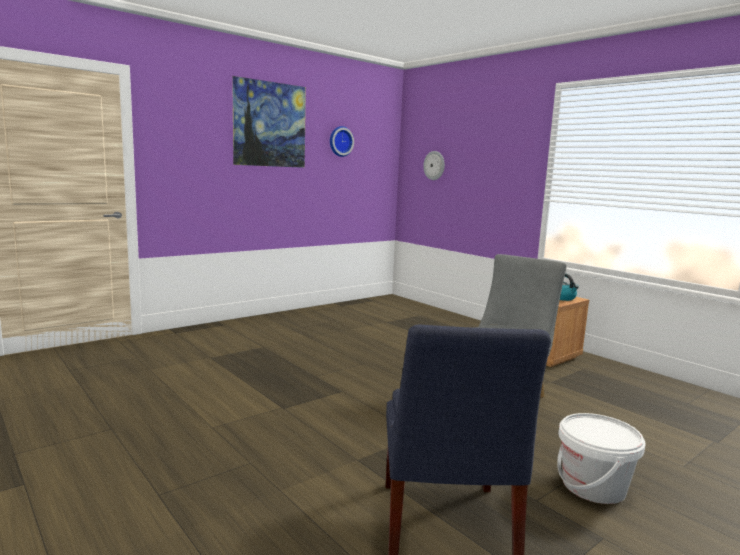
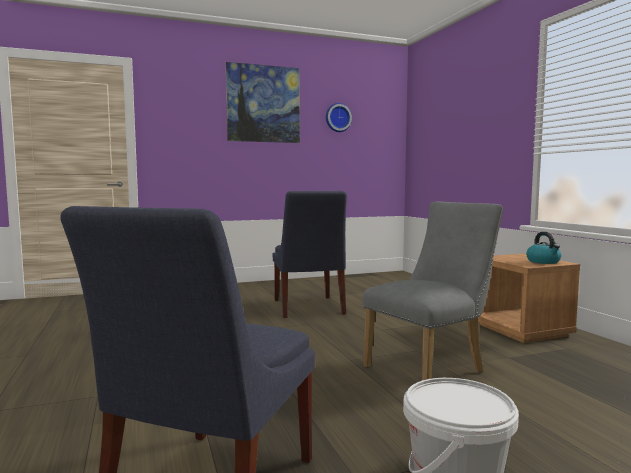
camera: 20 degrees right, 5 degrees down
(346, 345) = (308, 308): none -> blue chair
(434, 165) = (434, 134): wall clock -> none

